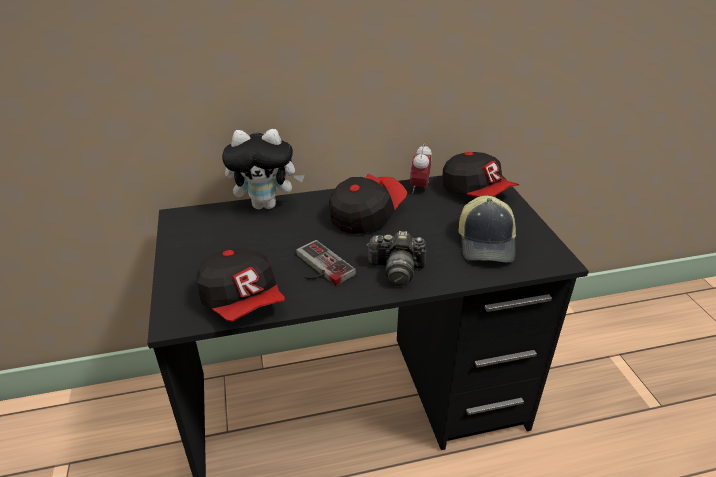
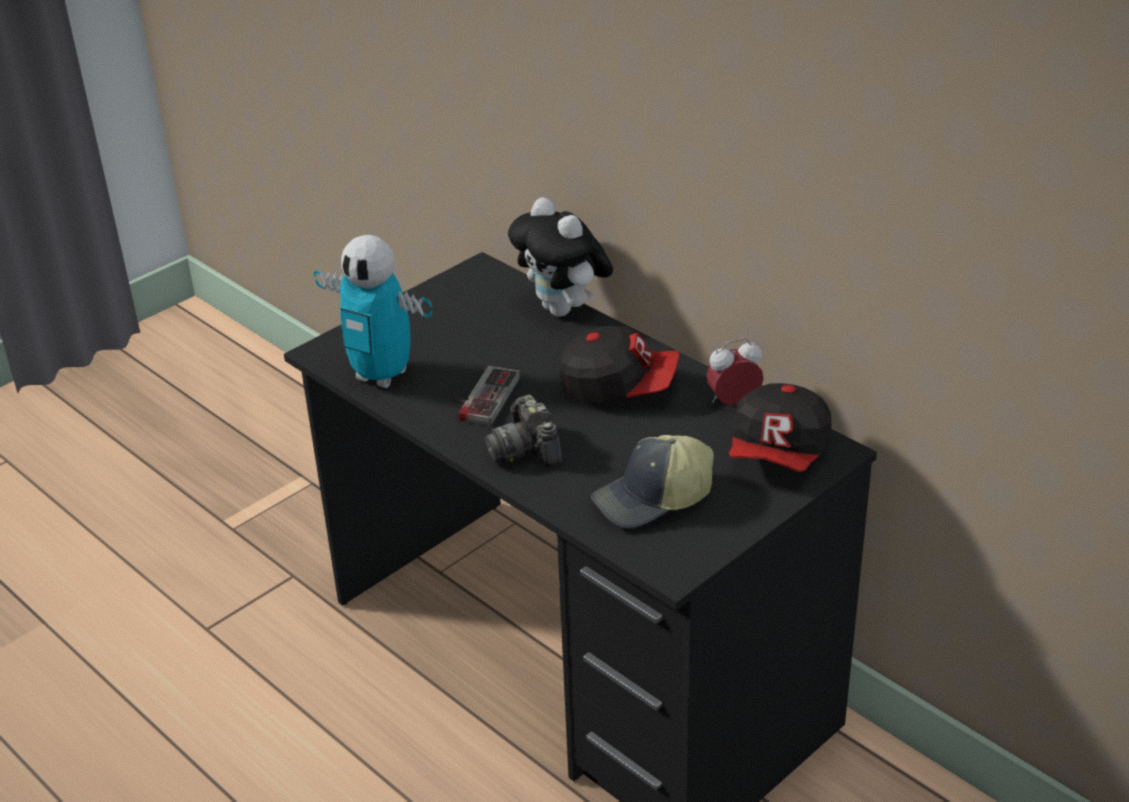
camera: 60 degrees right, 0 degrees up
(243, 301) = (382, 375): cap -> toy robot

